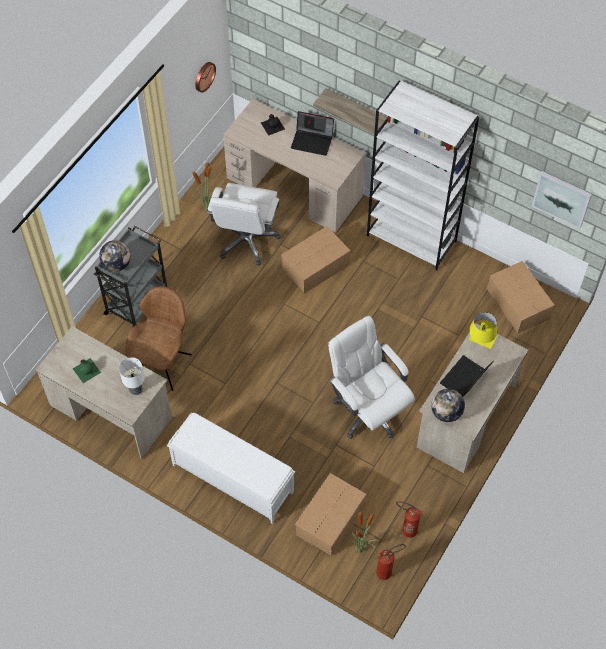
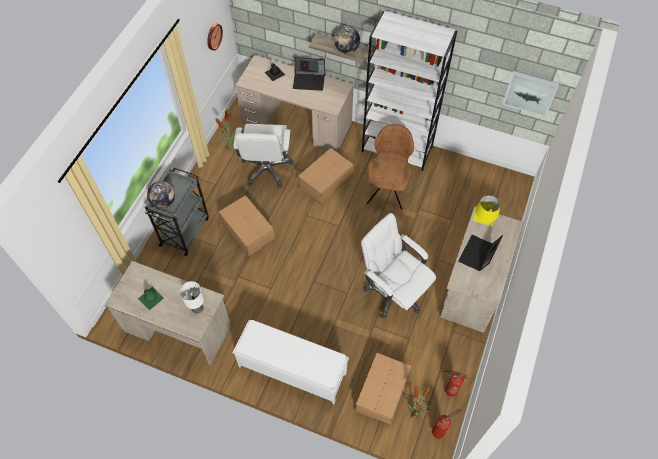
camera: 10 degrees left, 0 degrees up
(163, 363) = (215, 279): brown chair -> brown chair (387, 190)
(446, 413) = (470, 286): globe -> globe (346, 49)
(518, 302) = (491, 186): cardboard box -> cardboard box (248, 230)

